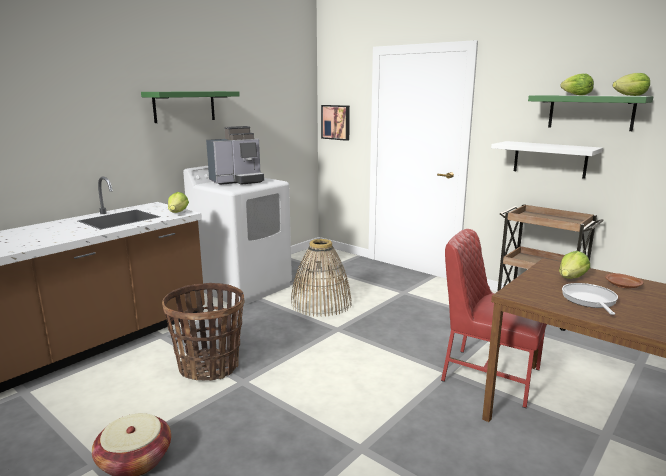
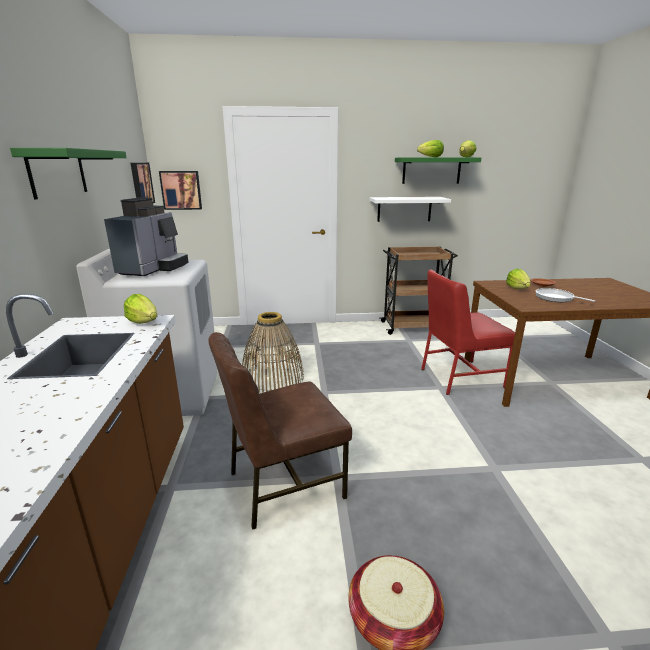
camera: 45 degrees left, 5 degrees up
(209, 366) = (283, 484): basket -> brown chair
(297, 115) = (141, 184): none -> picture

